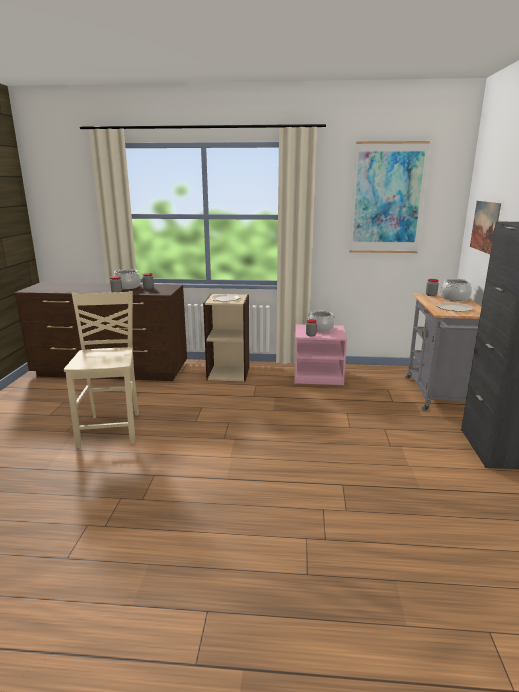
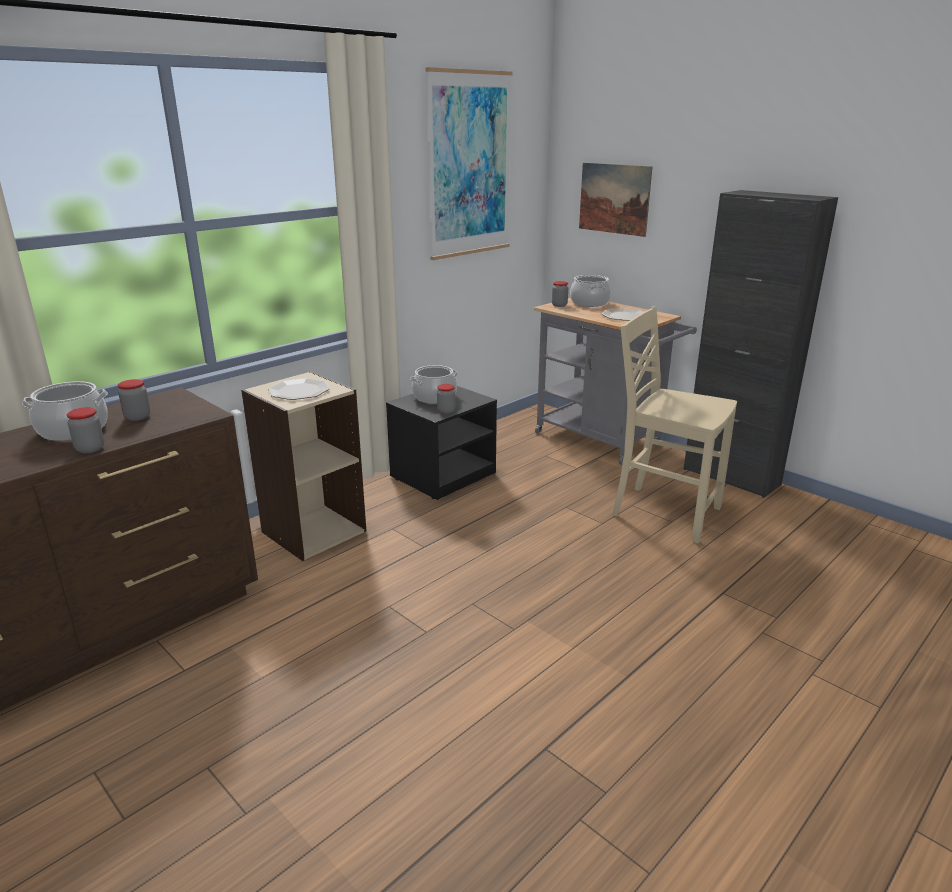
camera: 50 degrees left, 5 degrees up
(112, 429) = (324, 740): beige chair -> beige chair (663, 512)
(318, 376) = (443, 474): pink nightstand -> black nightstand

